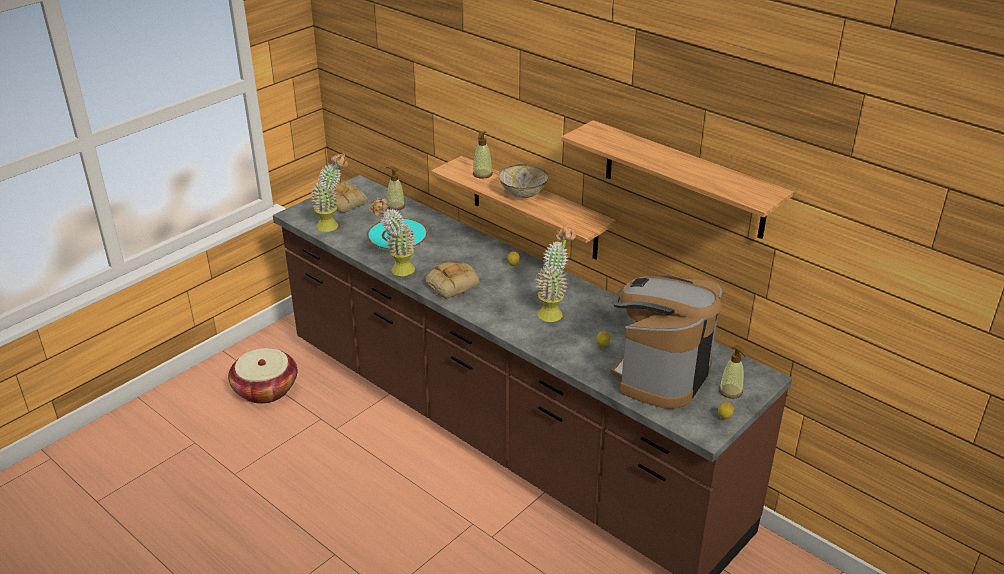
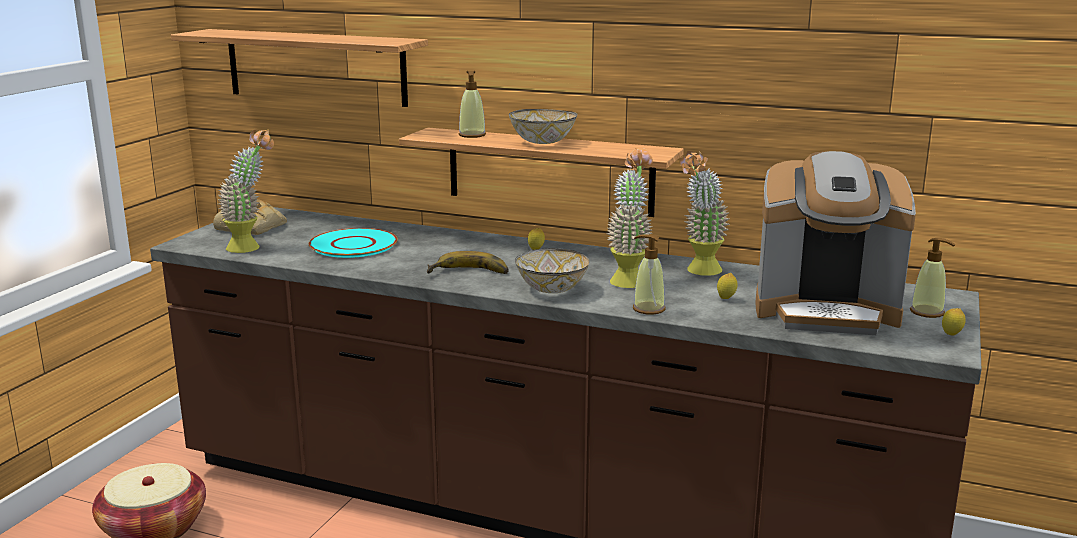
camera: 20 degrees left, 15 degrees down
(396, 206) = (330, 222): soap dispenser -> soap dispenser (648, 309)
(397, 271) = (379, 273): potted plant -> potted plant (699, 272)
(452, 284) = (469, 274): bread -> banana
(495, 312) = (552, 289): none -> bowl
(660, 375) = (826, 311): coffee machine -> coffee machine turned 90 degrees counterclockwise
(683, 180) = (789, 56): shelf -> shelf (315, 67)

